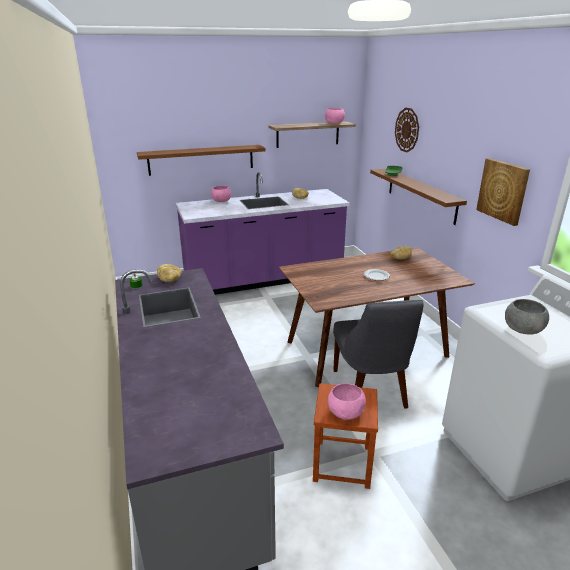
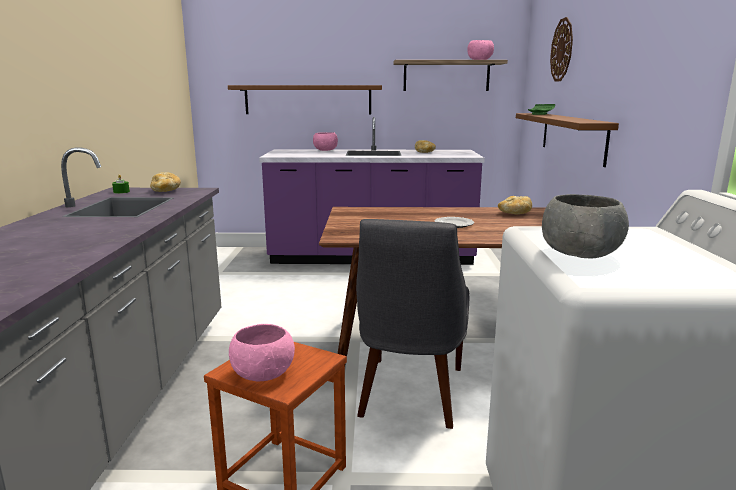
camera: 20 degrees right, 10 degrees down
(503, 191) = (661, 87): picture -> none

